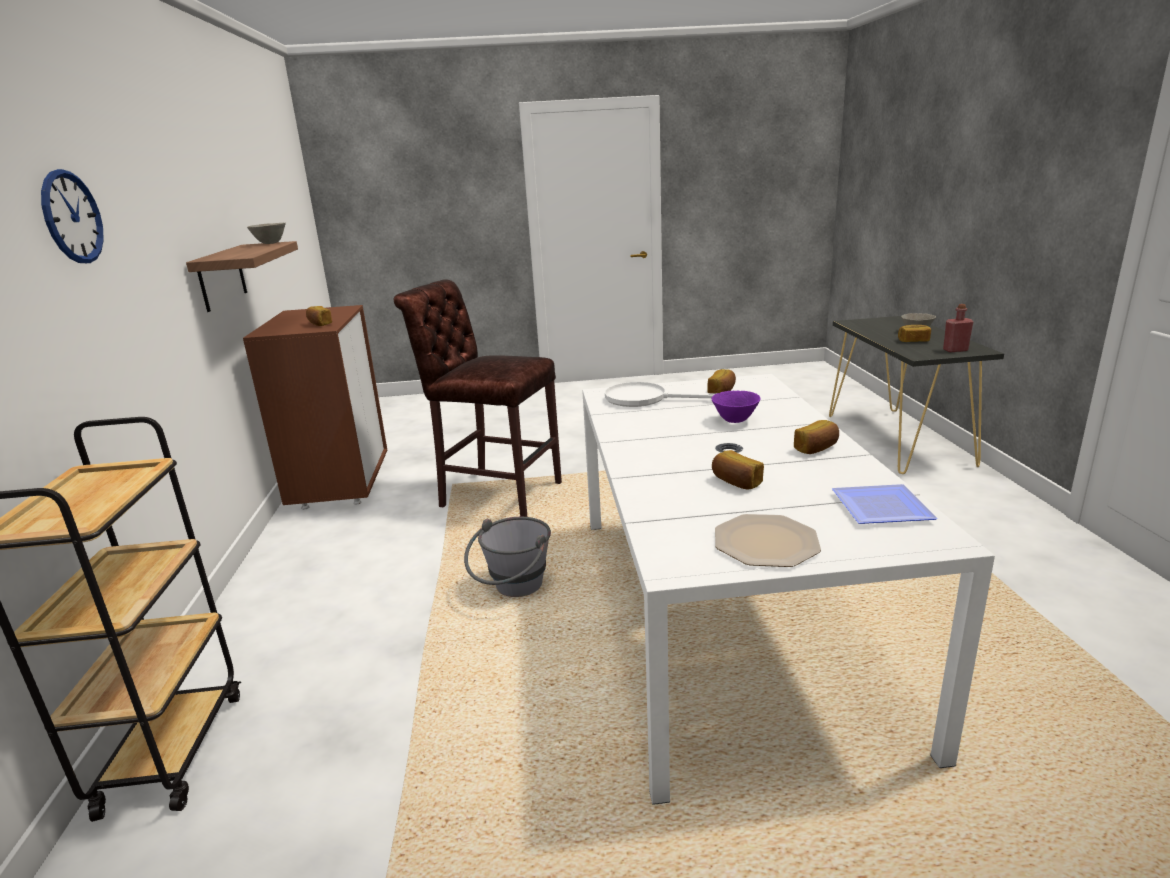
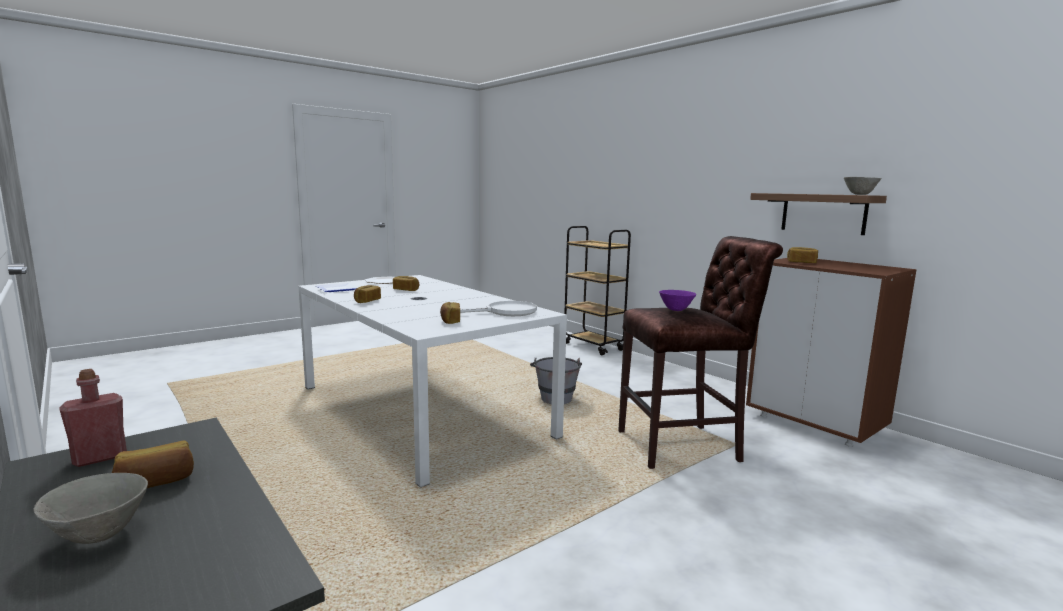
camera: 145 degrees right, 10 degrees down
(72, 217) = (685, 159): wall clock -> none
(734, 421) = (424, 307): purple bowl -> purple bowl (676, 310)

